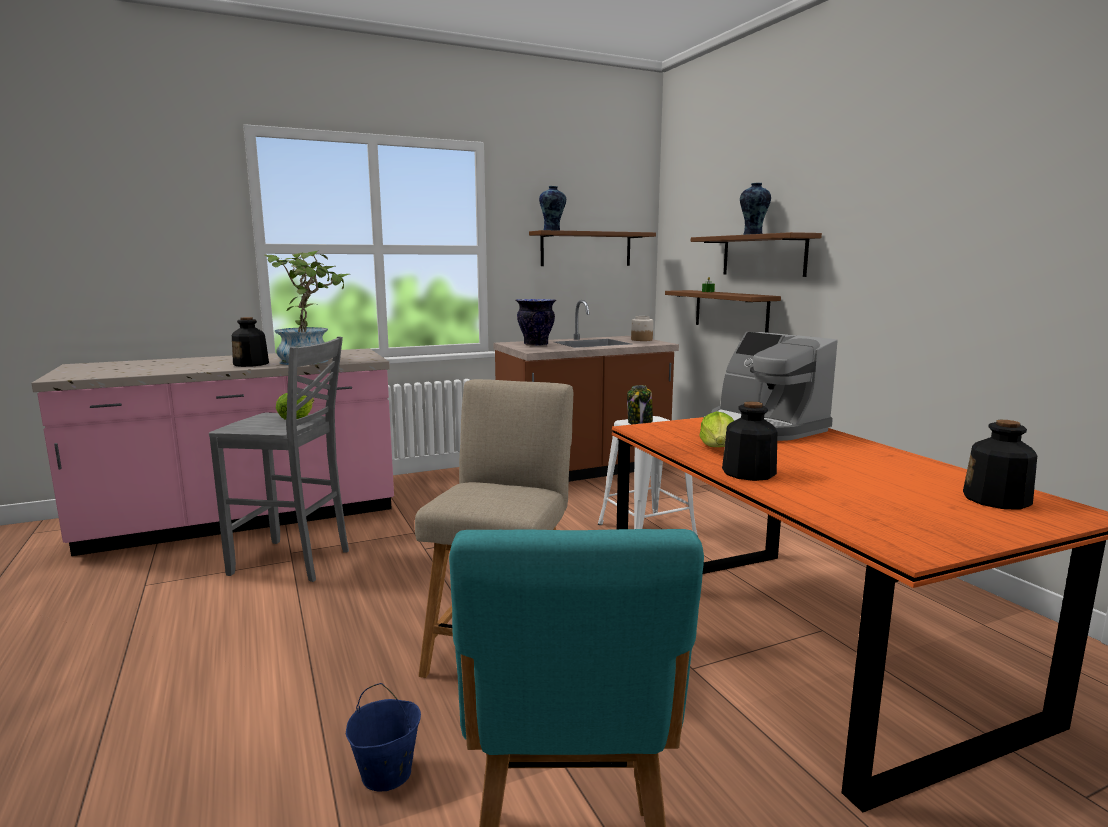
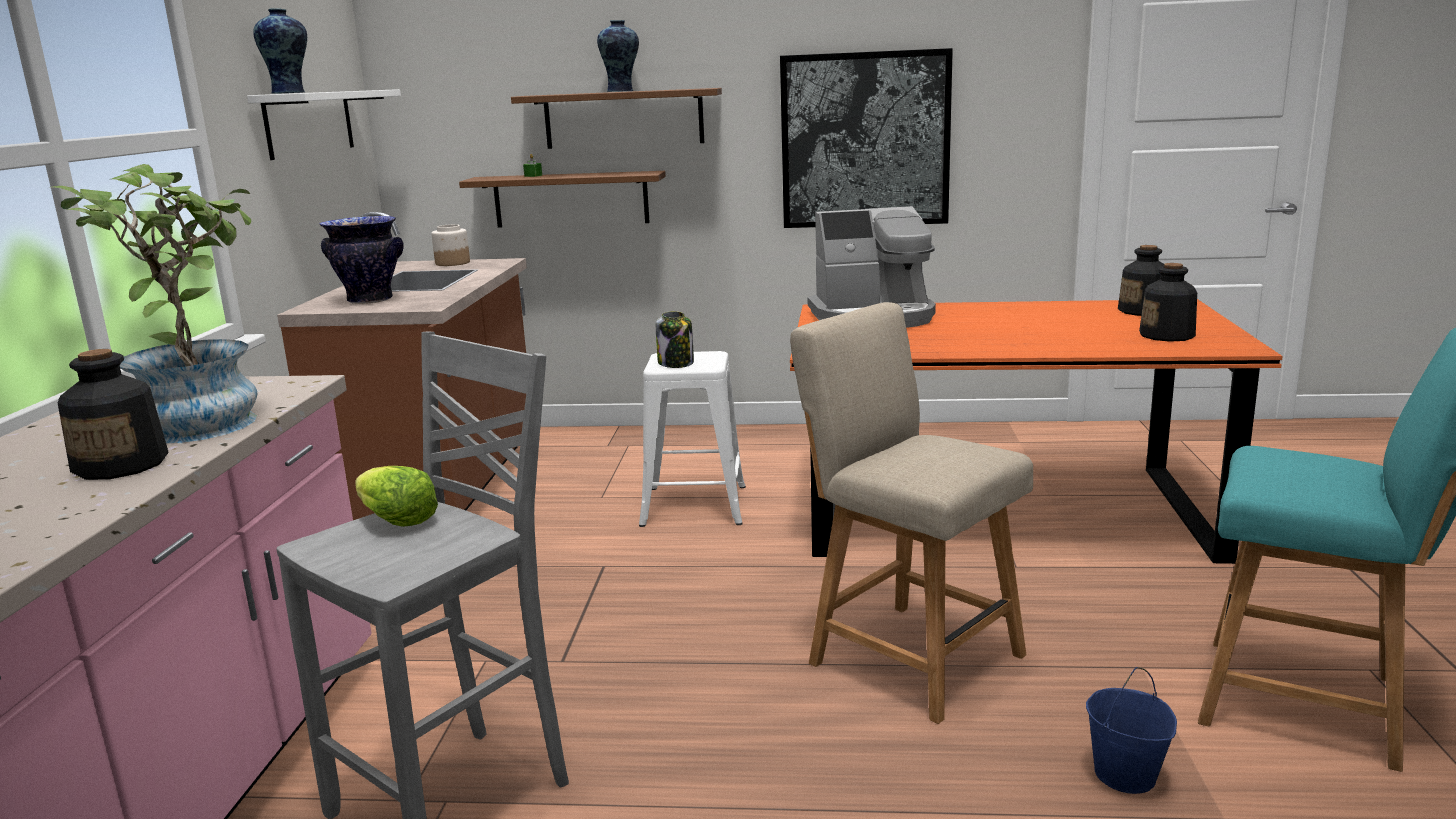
camera: 60 degrees left, 5 degrees up
(586, 249) = (309, 123): brown shelf -> white shelf
(718, 448) = (933, 341): lettuce -> none
(748, 473) = (1026, 347): bottle -> bottle (1167, 335)
(920, 283) = (865, 140): none -> picture

